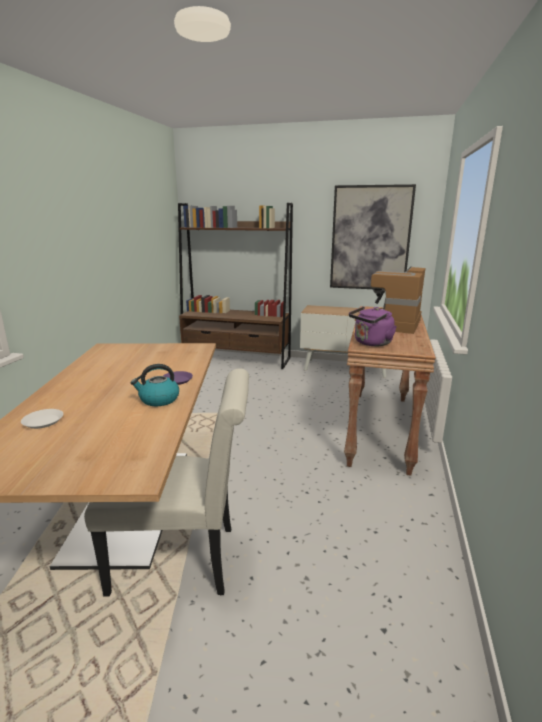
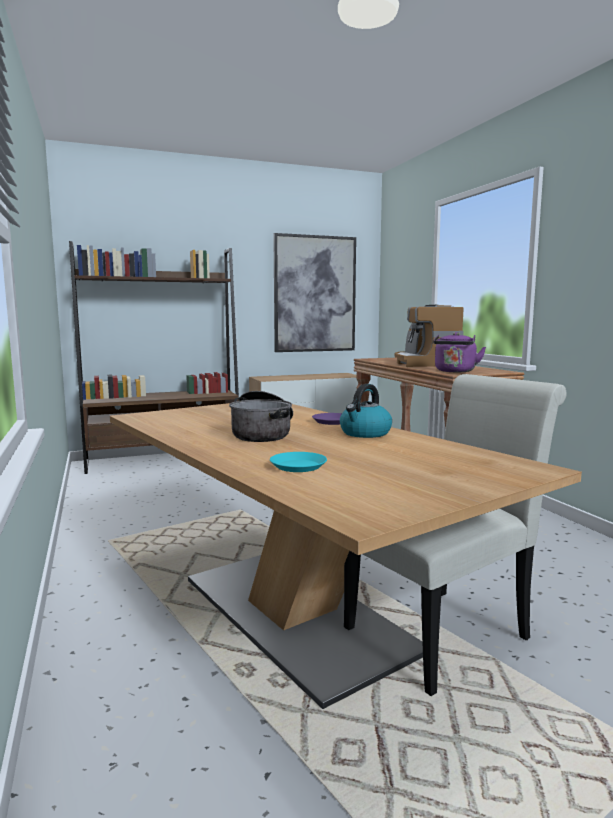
camera: 35 degrees left, 10 degrees down
(43, 421) = (298, 466): white plate -> turquoise plate
(112, 382) = (263, 433): none -> cooking pot

